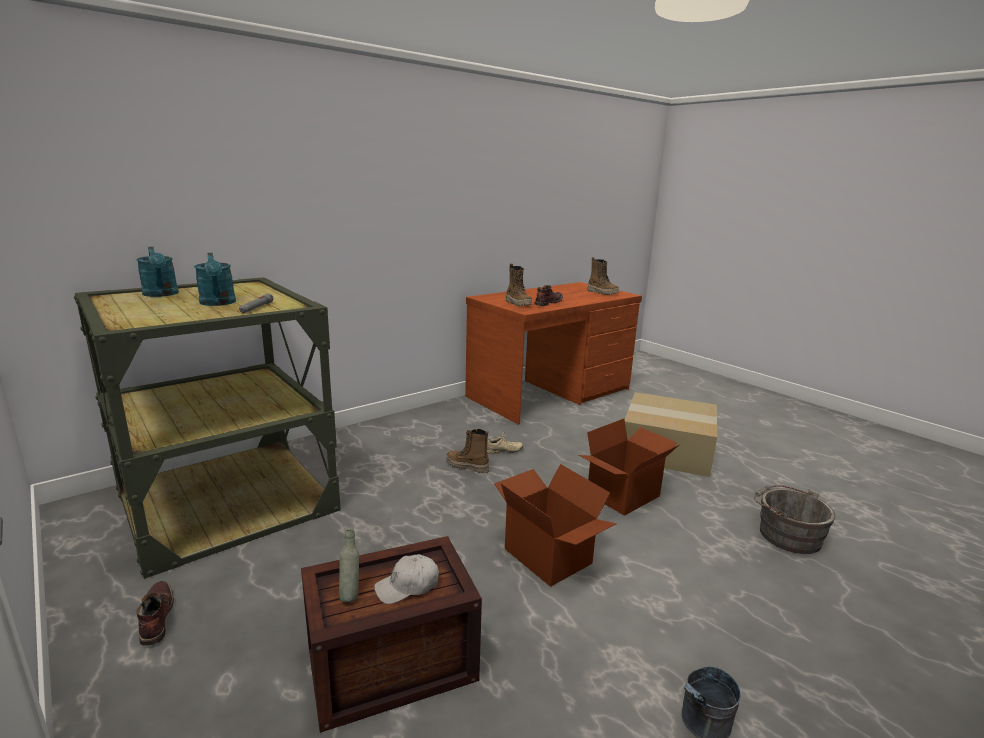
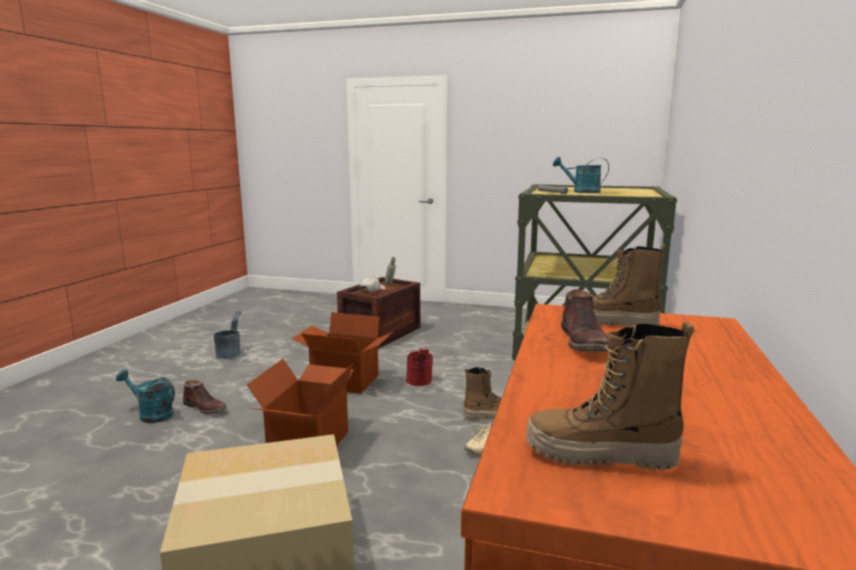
camera: 145 degrees right, 5 degrees down
(155, 617) = (493, 317): brown boot -> brown boot (206, 407)
(161, 294) = (633, 191): turquoise watering can -> turquoise watering can (151, 414)
(474, 519) = (420, 383): none -> red bucket
(786, 534) = (119, 464): grey bucket -> none

